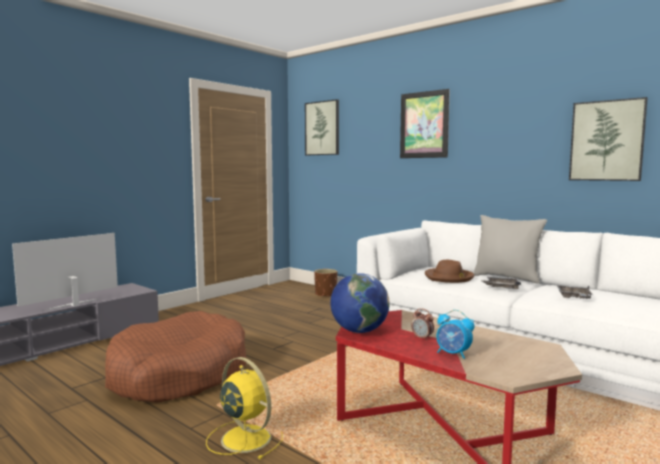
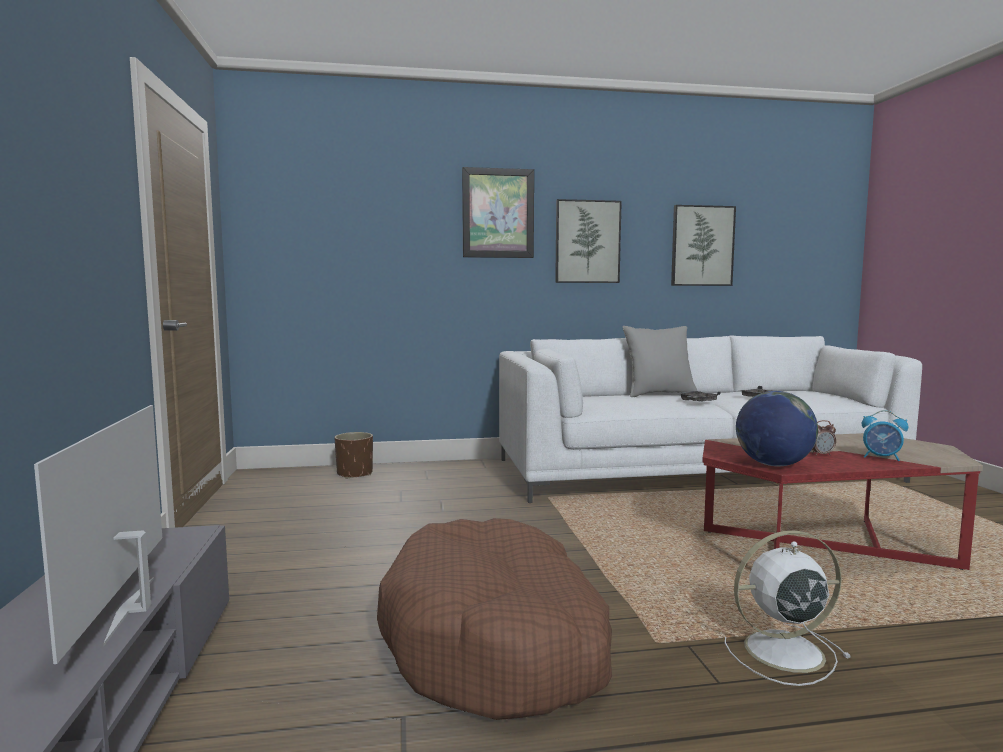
camera: 50 degrees left, 0 degrees up
(244, 438) = (780, 651): yellow fan -> white fan
(322, 128) = (309, 203): picture -> picture (587, 242)
(449, 277) = (632, 402): brown hat -> none
(453, 354) = (882, 458): alarm clock -> alarm clock turned 45 degrees clockwise

